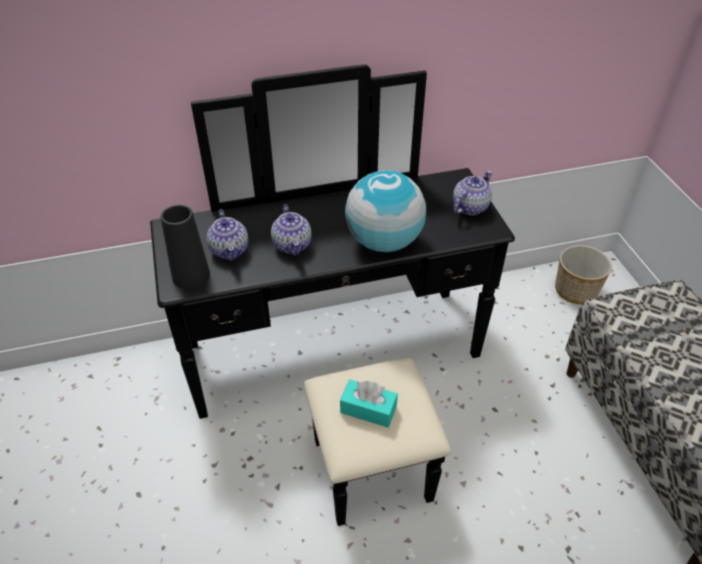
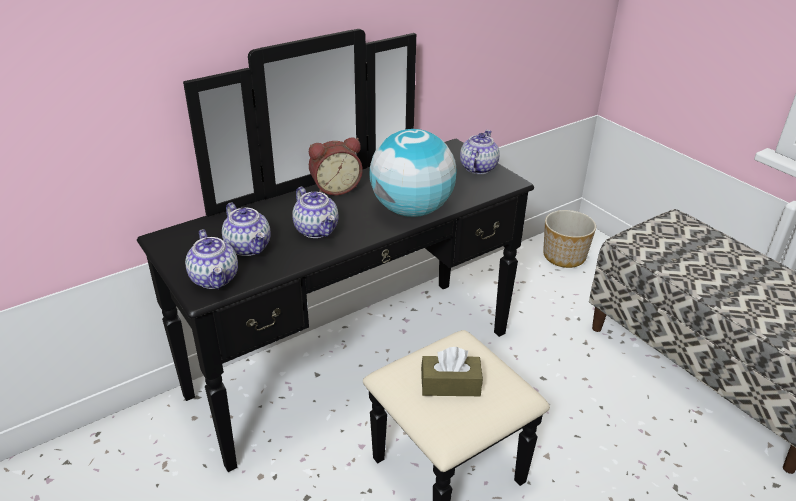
camera: 20 degrees left, 10 degrees down
(191, 275) = (215, 279): black vase -> teapot
(329, 203) = (335, 188): none -> alarm clock
(368, 409) = (450, 385): turquoise tissue box -> brown tissue box

